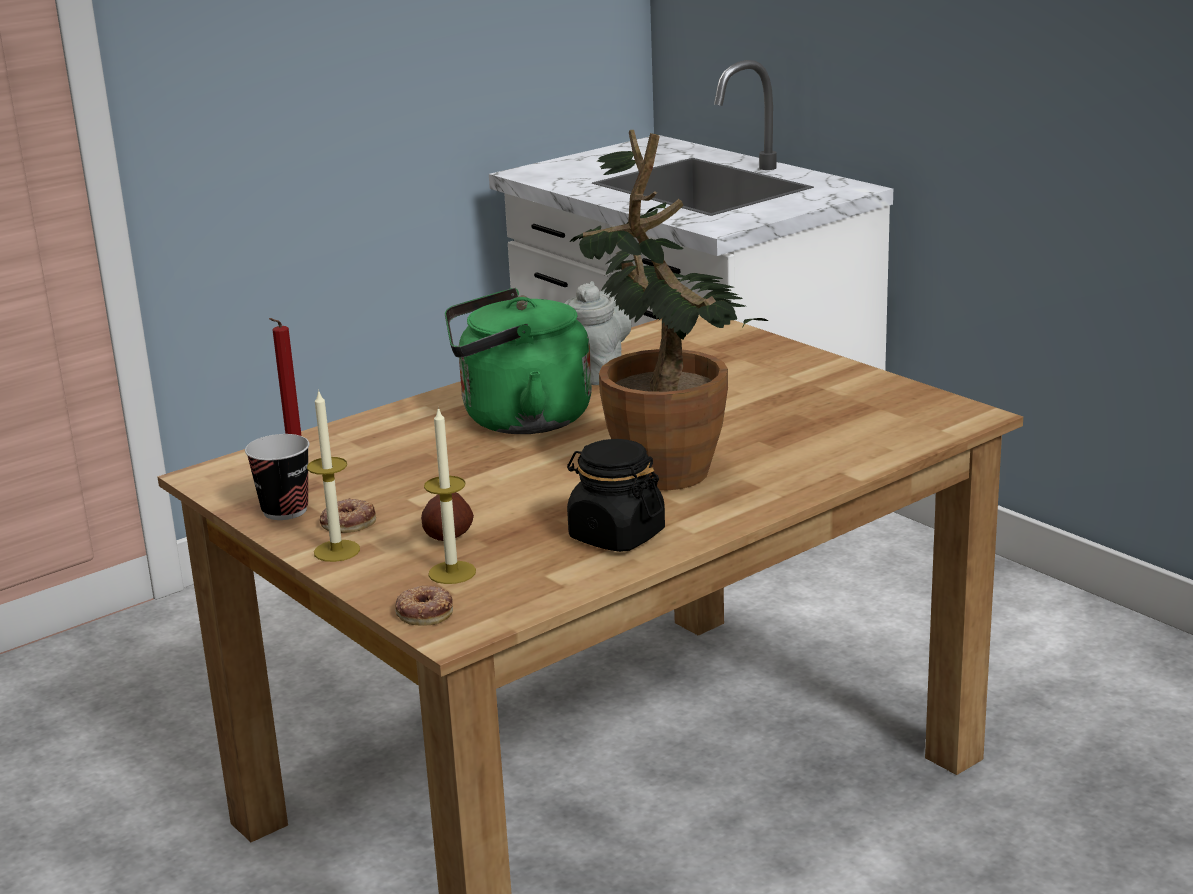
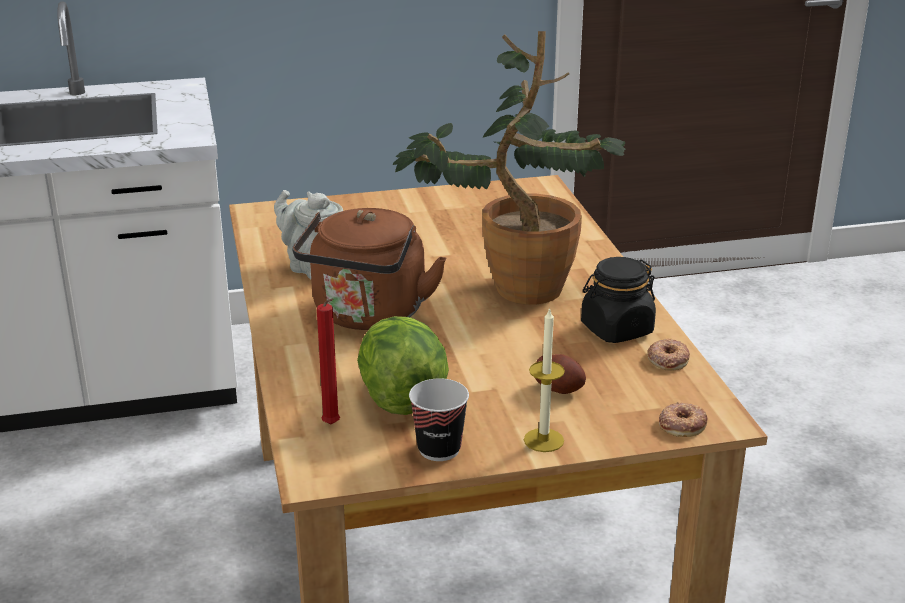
camera: 65 degrees left, 5 degrees up
(348, 522) = (492, 425): donut -> donut (667, 359)
(371, 472) = (401, 396): none -> lettuce
(452, 572) = (625, 400): candle -> none
(518, 420) = (368, 315): green kettle -> brown kettle

